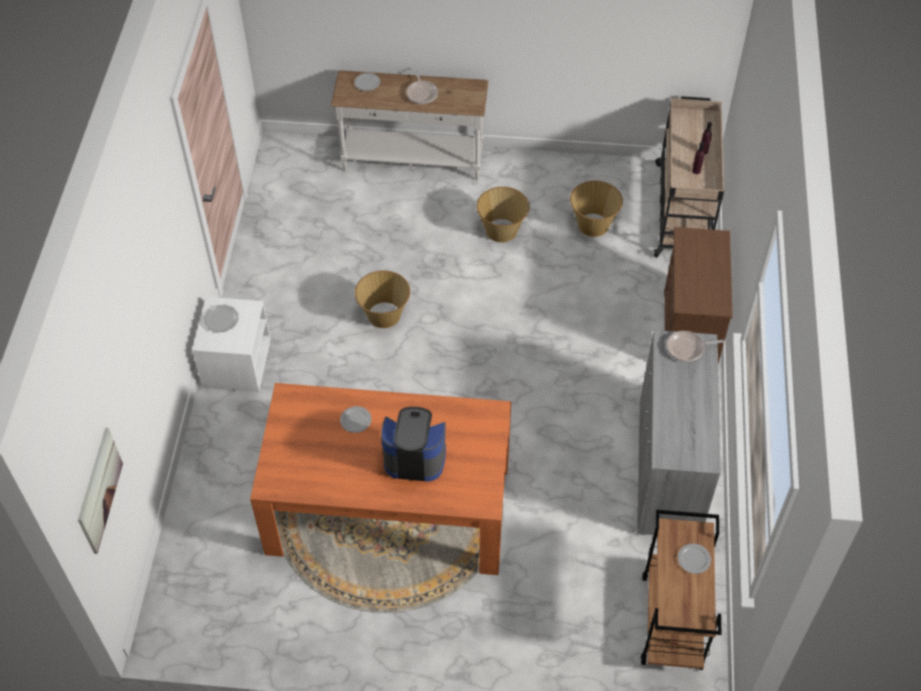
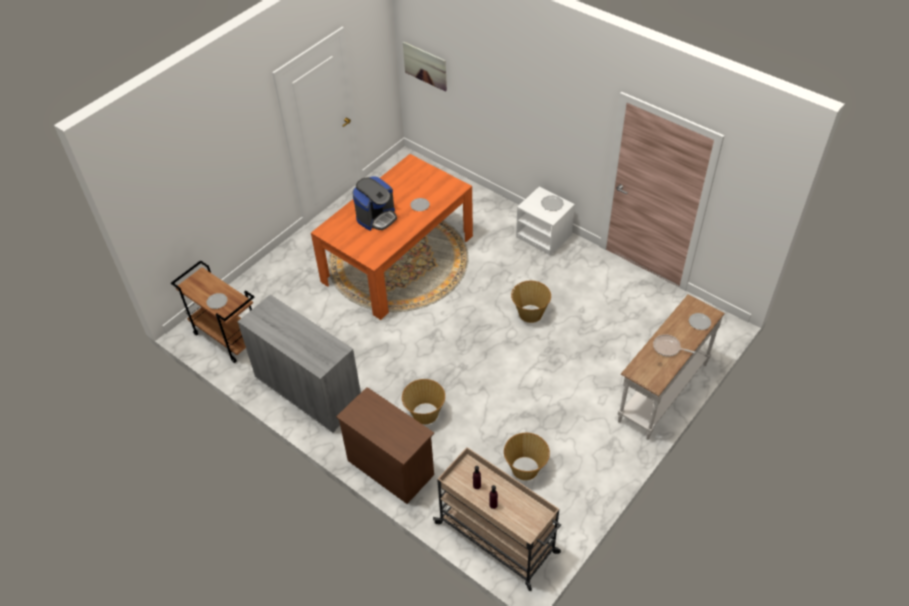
camera: 125 degrees right, 5 degrees down
(502, 230) = (558, 410): basket -> basket (425, 413)
(687, 348) = (324, 357): frying pan -> none

